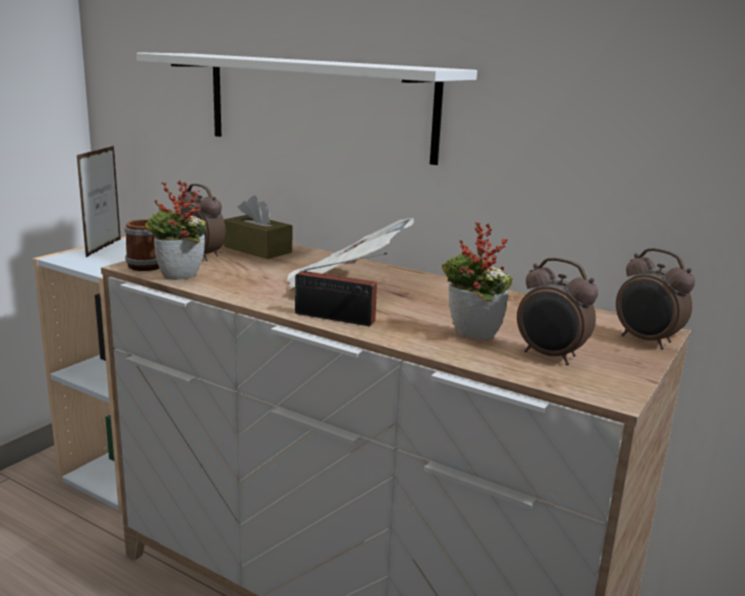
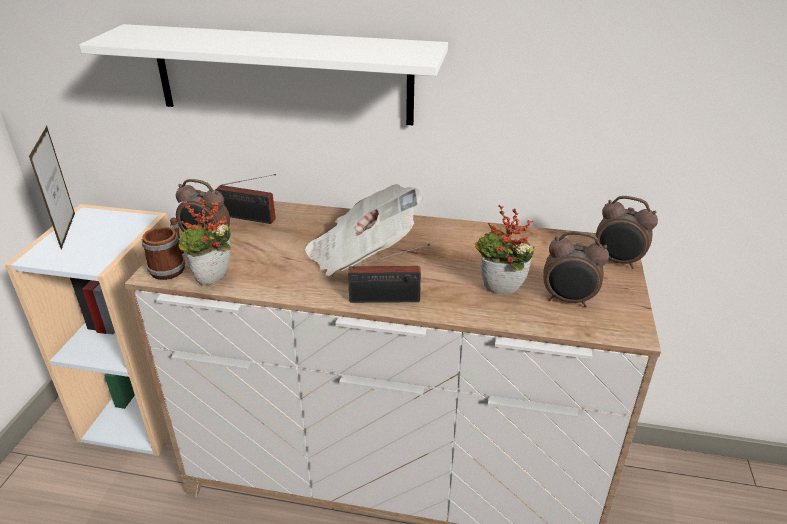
camera: 20 degrees left, 15 degrees up
(257, 249) = (250, 218): brown tissue box -> radio

